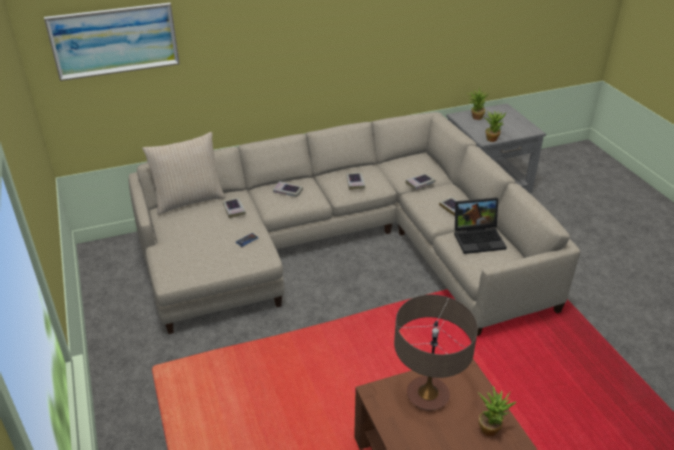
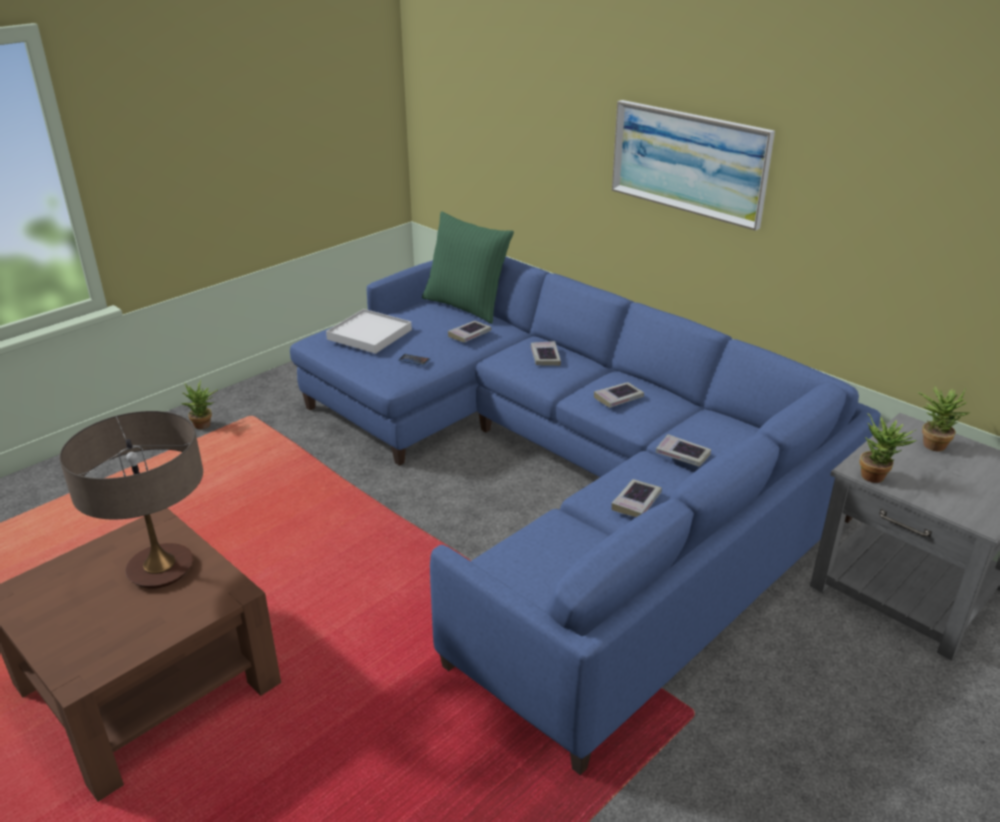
camera: 65 degrees right, 5 degrees down
(114, 40) = (473, 75): picture -> picture (689, 162)
(189, 200) = (466, 306): beige pillow -> green pillow
(193, 249) = (369, 334): none -> white tray
(342, 247) = (560, 478): beige sofa -> blue sofa
(479, 238) = (575, 547): laptop -> none
(491, 427) = (107, 645): potted plant -> potted plant (205, 426)

